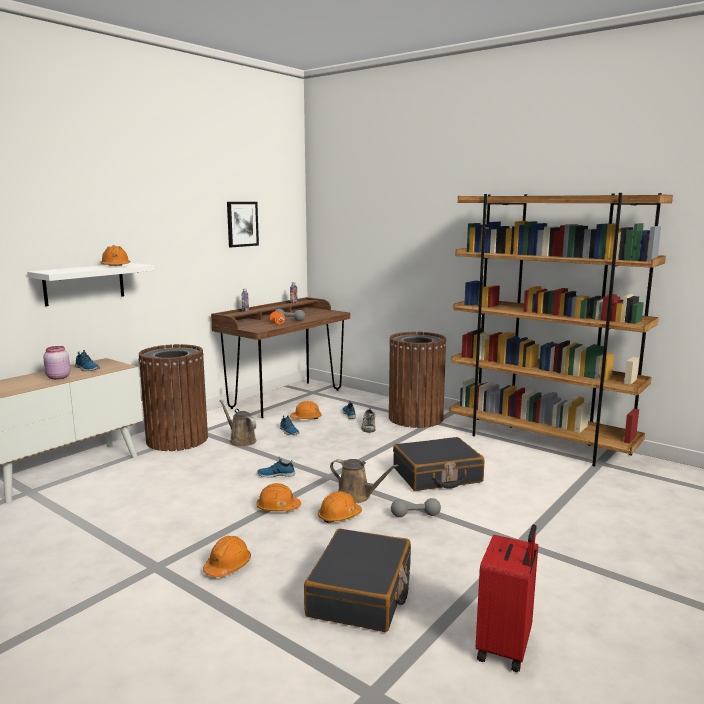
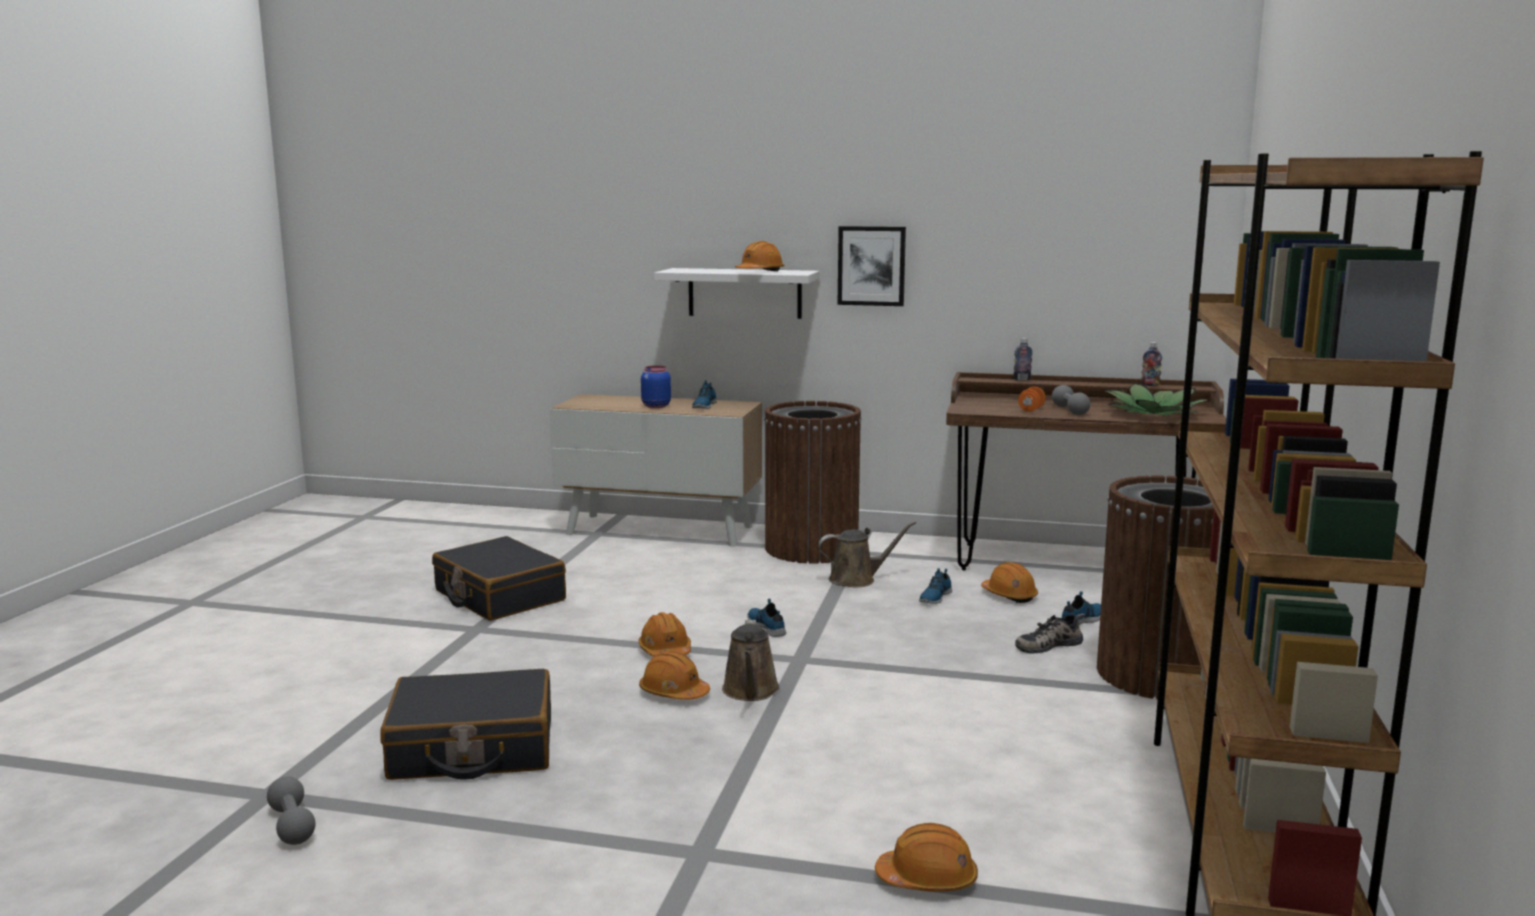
camera: 65 degrees right, 0 degrees up
(57, 377) = (655, 406): pink jar -> blue jar
(228, 566) = (497, 661): orange hard hat -> orange hard hat (927, 879)
(241, 440) = (857, 579): brown watering can -> brown watering can turned 60 degrees clockwise
(242, 224) = (1052, 220): picture -> picture (871, 266)
(315, 314) = (1153, 413): none -> potted plant
(415, 515) = (725, 746): grey dumbbell -> grey dumbbell (292, 825)
(437, 475) = (901, 739): black suitcase -> black suitcase (499, 596)
(505, 648) = (377, 872): red suitcase -> none

